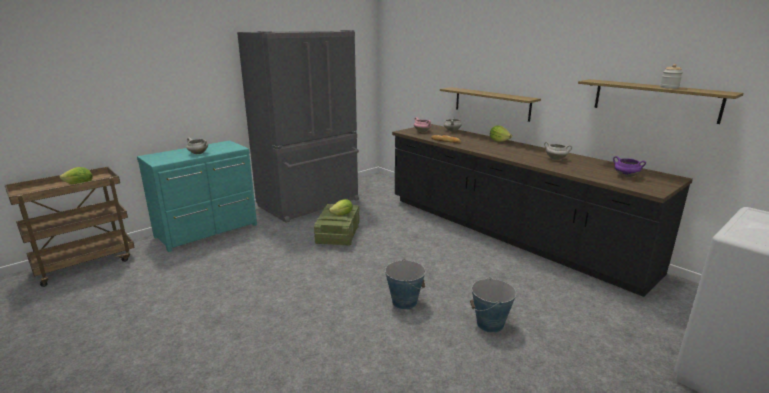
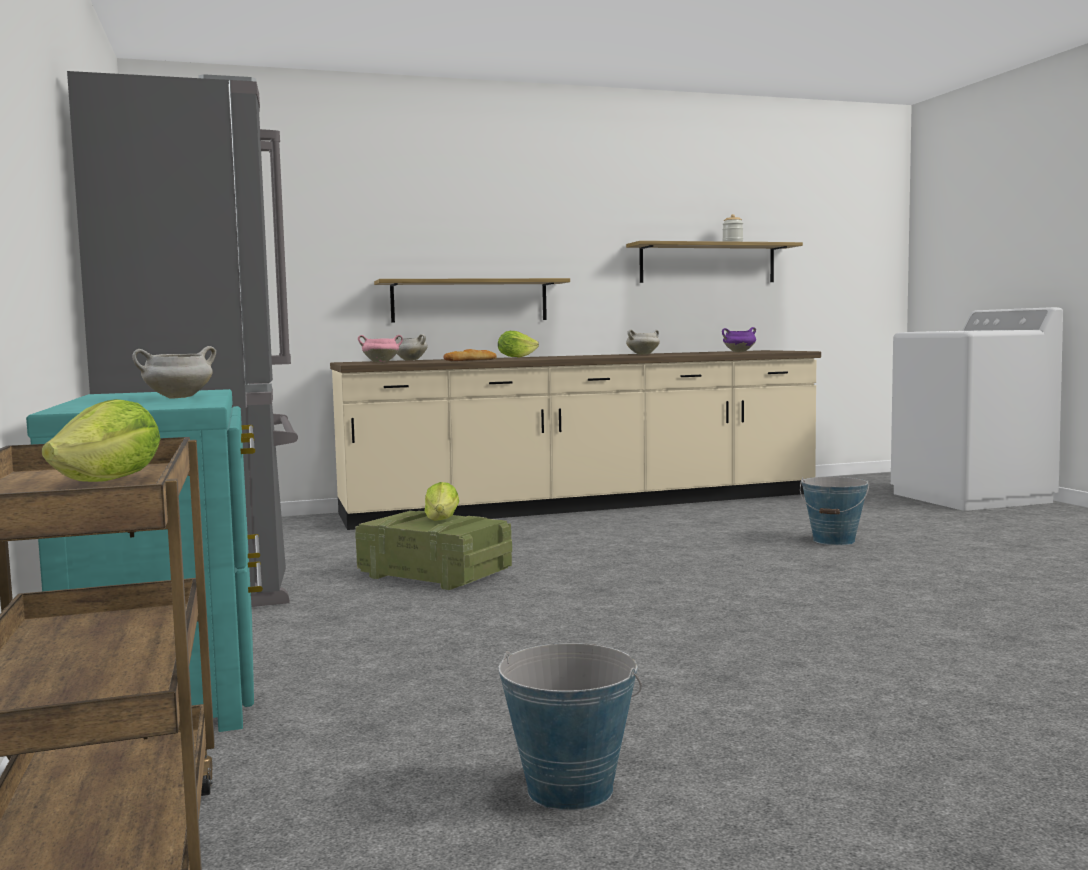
camera: 65 degrees left, 15 degrees down
(404, 302) = (747, 564): bucket -> bucket (569, 789)
(507, 233) = (582, 505): black counter -> beige counter

